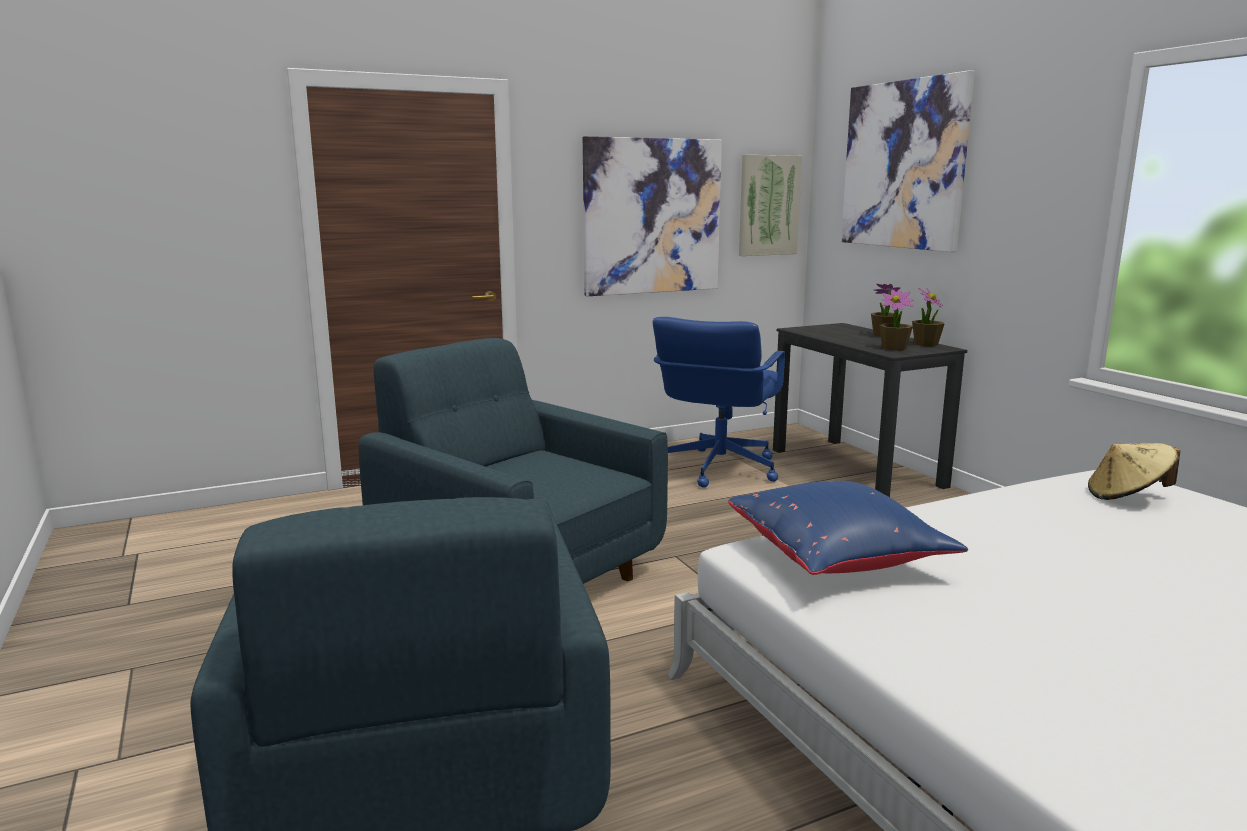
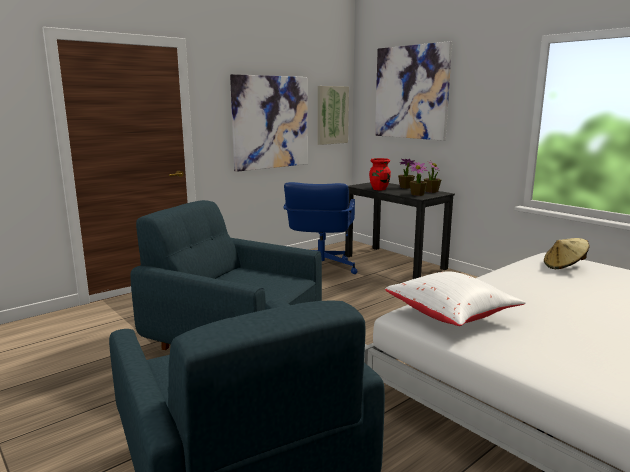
camera: 15 degrees left, 0 degrees up
(832, 336) = (379, 189): none -> red vase
(838, 559) = (452, 315): blue pillow -> white pillow

